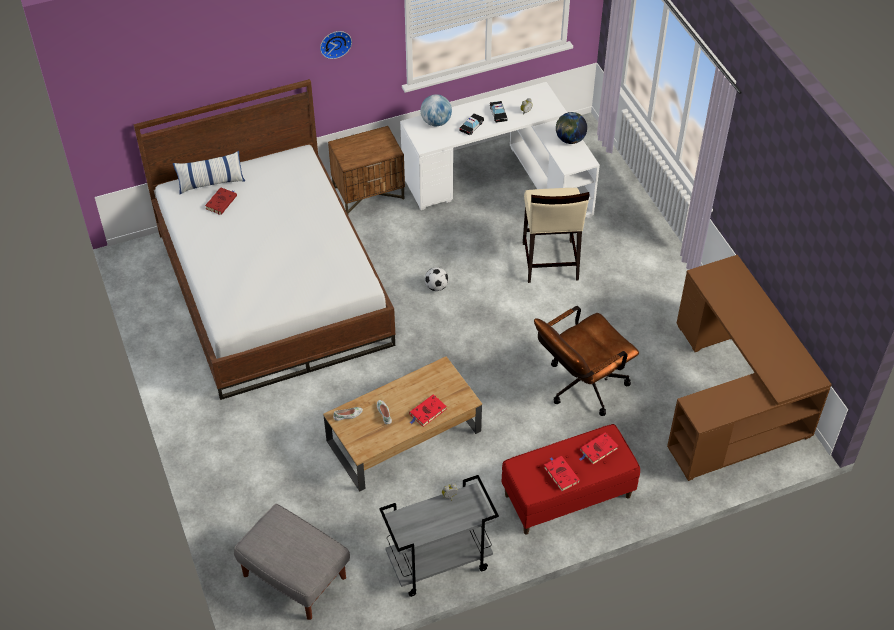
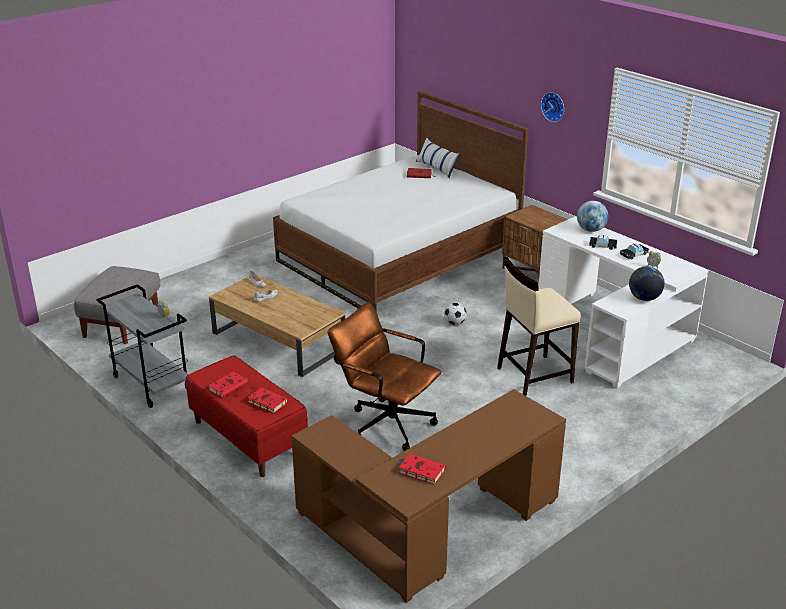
camera: 70 degrees right, 20 degrees down
(427, 412) = (276, 315): red book -> red book (420, 471)

